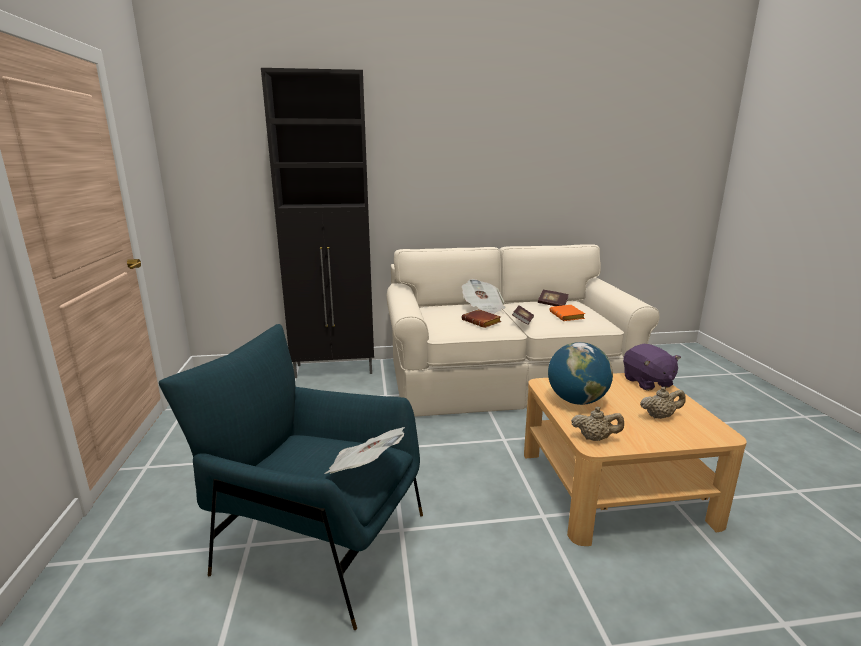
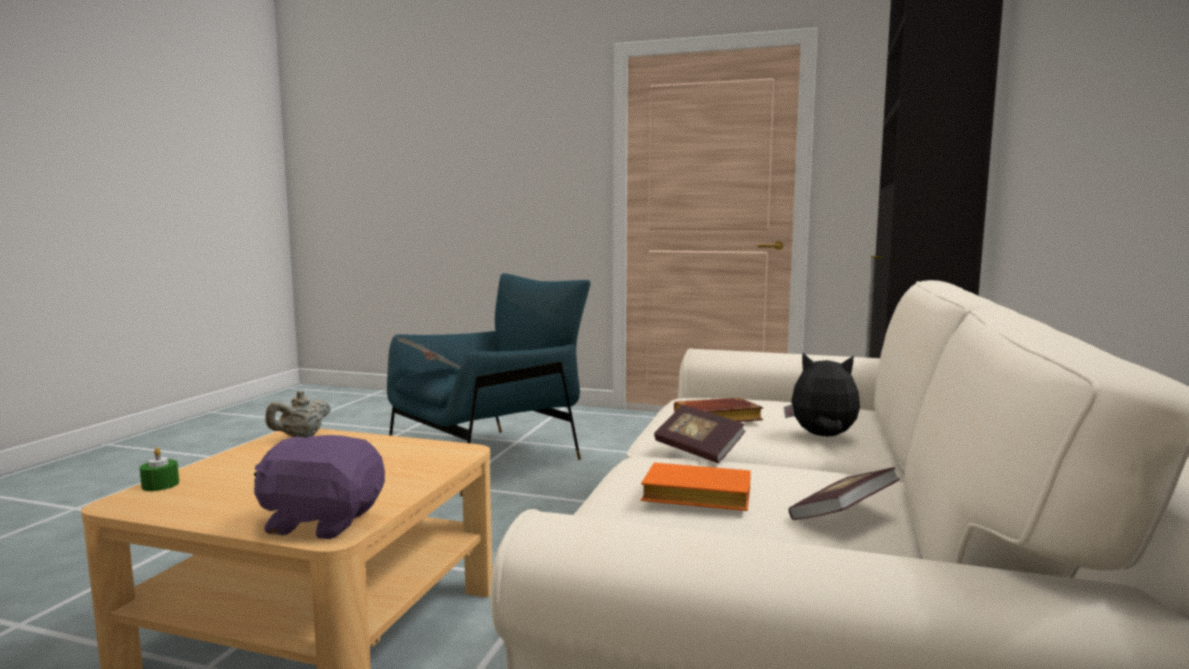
camera: 115 degrees right, 10 degrees down
(483, 308) = (823, 436): newspaper -> plush toy
(576, 401) = (382, 453): globe -> none
(660, 416) = (244, 484): beige teapot -> none
(701, 438) = (160, 485): none -> green candle

